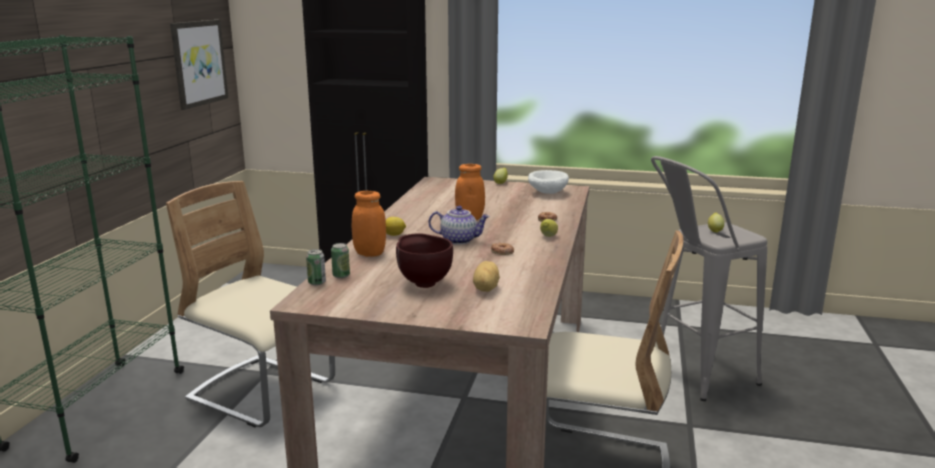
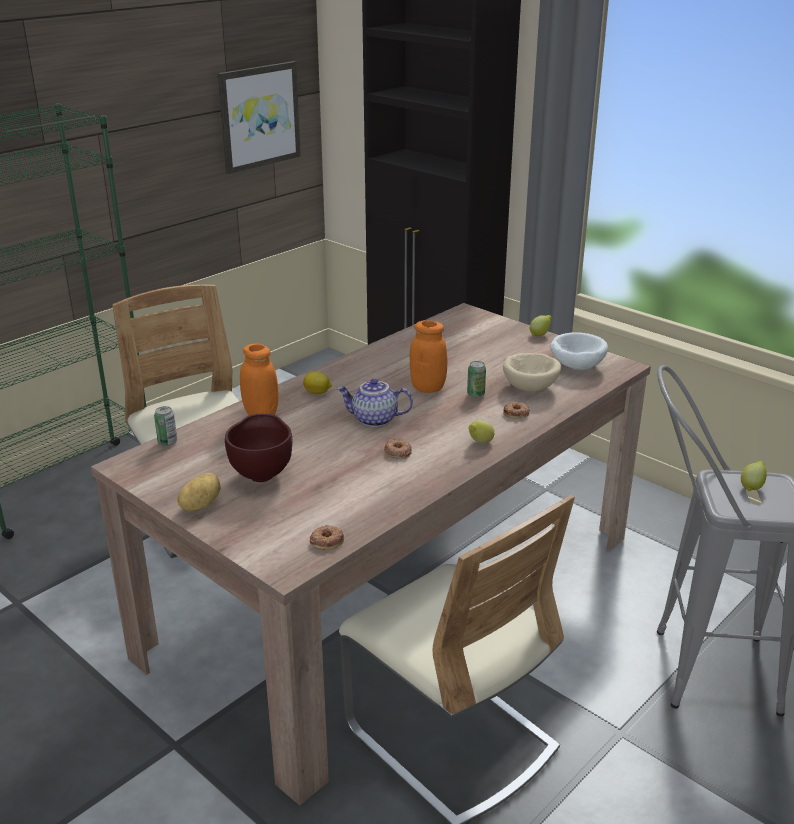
camera: 30 degrees right, 10 degrees up
(341, 275) = (199, 439): can -> can (475, 394)
(459, 240) = (374, 420): teapot -> teapot turned 150 degrees clockwise
(484, 289) = (310, 502): potato -> potato (199, 505)
(529, 304) = (326, 540): none -> donut
(536, 206) = (531, 387): none -> beige bowl

